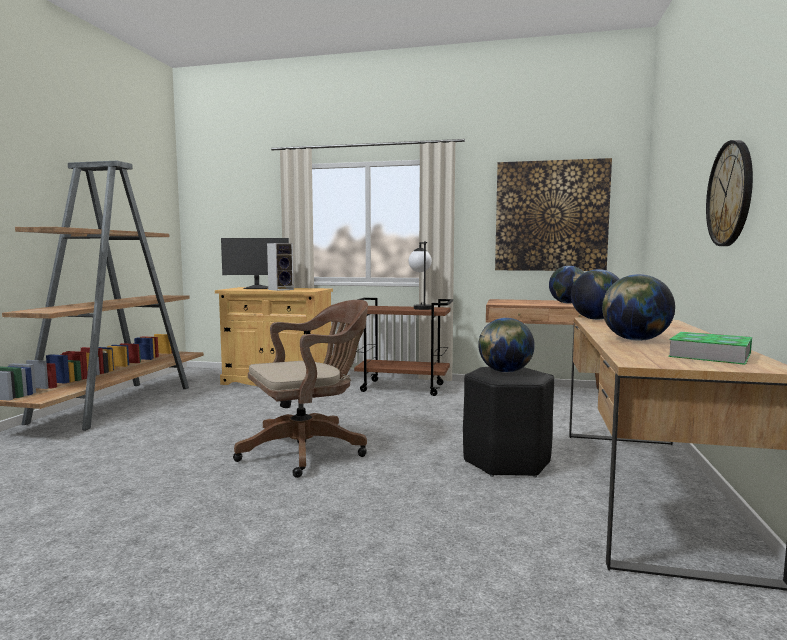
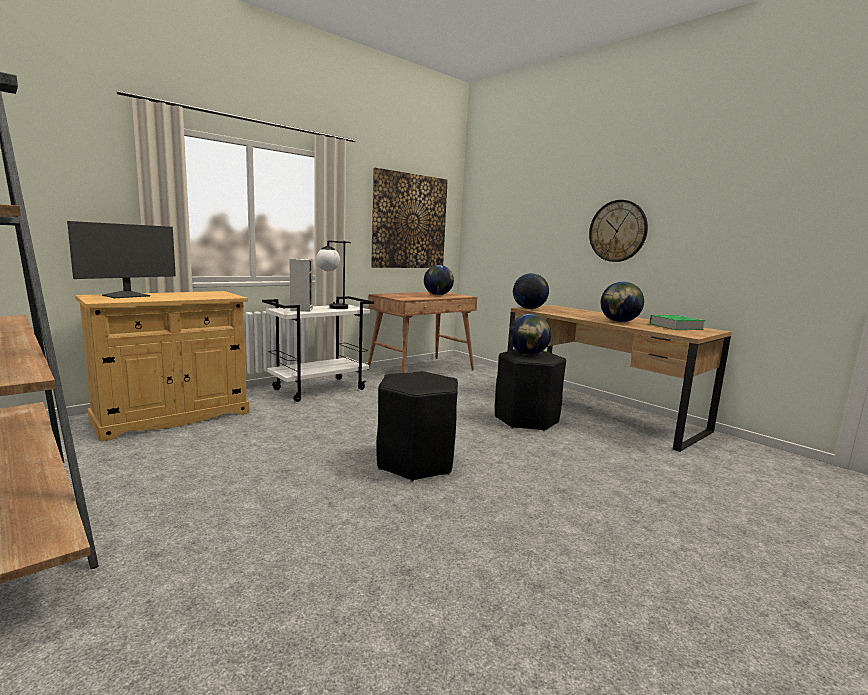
camera: 55 degrees left, 5 degrees up
(281, 289) = (183, 296): speaker -> speaker (301, 309)
(309, 450) = (416, 462): brown office chair -> black stool
(403, 388) = (320, 389): brown cart -> white cart

